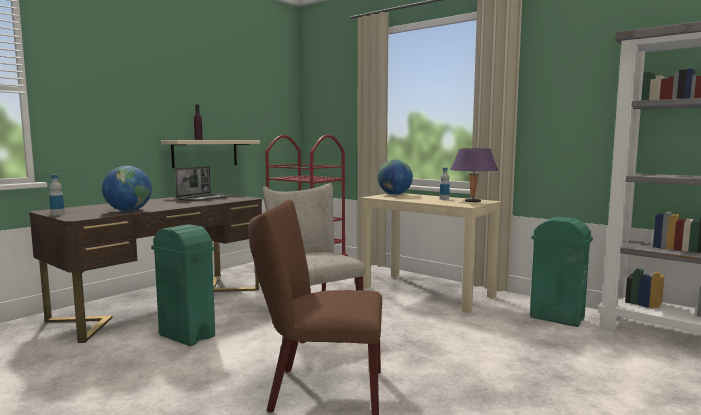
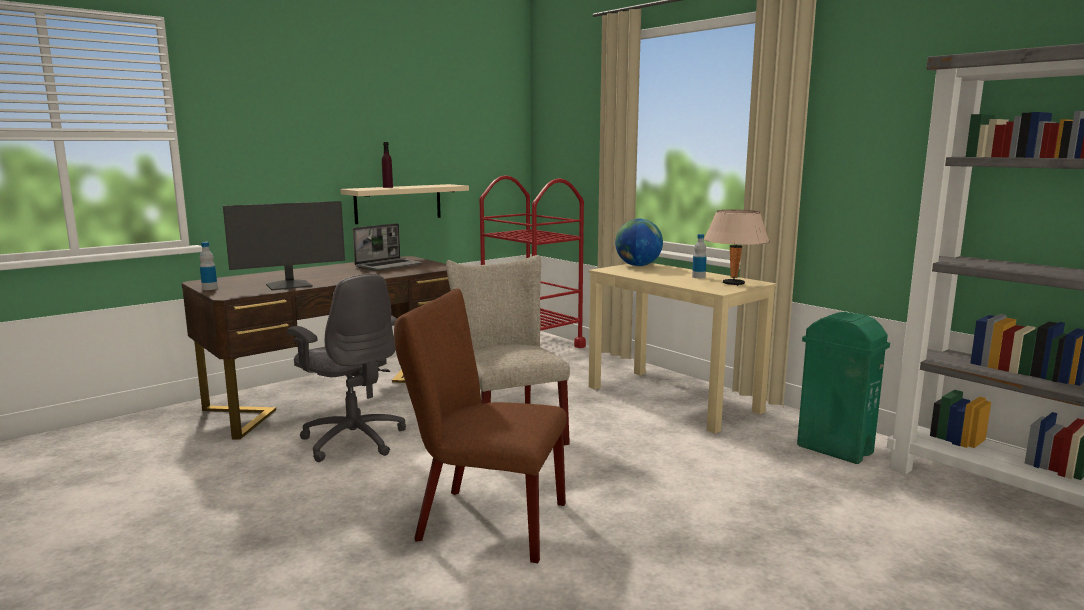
camera: 10 degrees right, 5 degrees up
(128, 211) = (289, 286): globe -> monitor
(187, 336) = (353, 440): green trash can -> grey office chair
(472, 202) = (733, 284): purple table lamp -> beige table lamp

